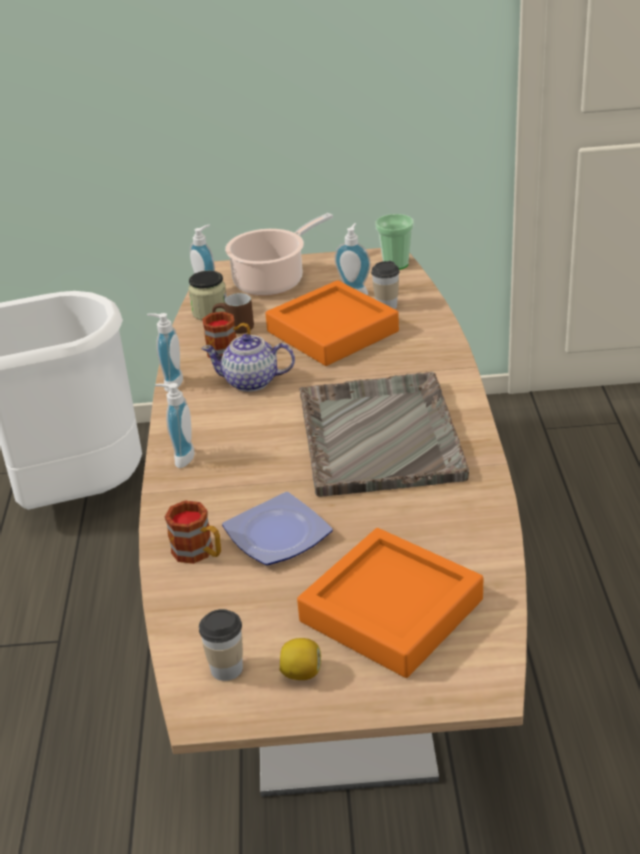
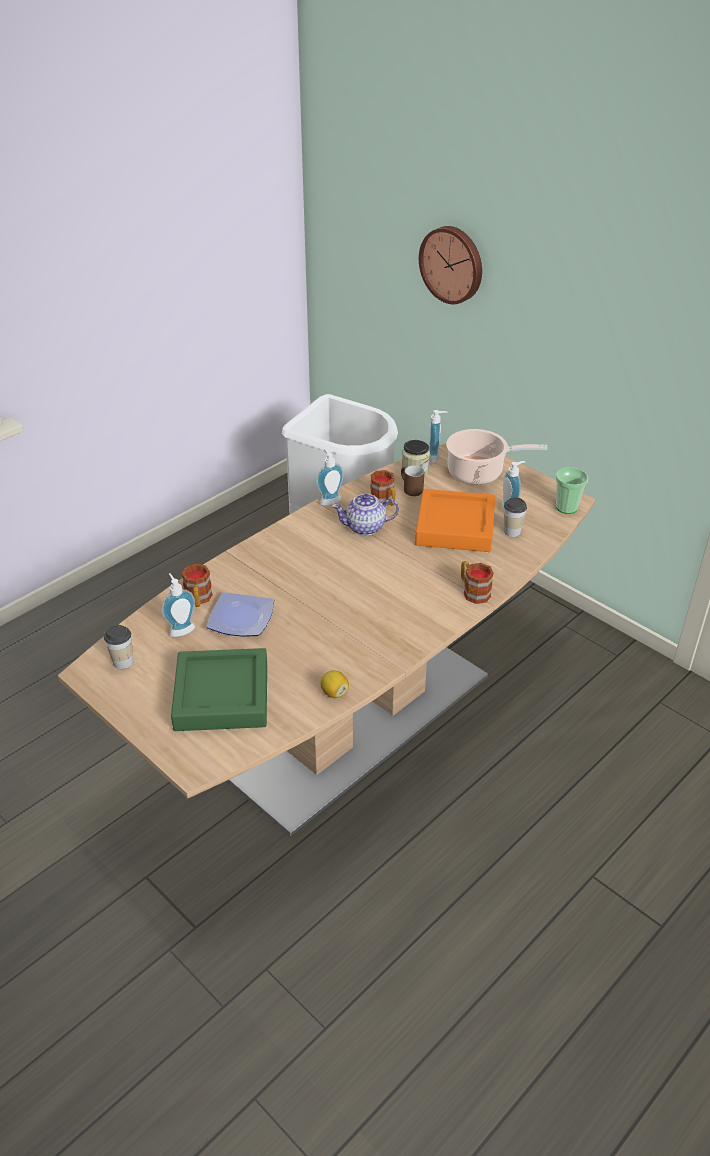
camera: 45 degrees right, 5 degrees up
(92, 62) = (452, 264): none -> wall clock
(180, 457) = (268, 545): soap dispenser -> soap dispenser (181, 629)
(252, 382) = (366, 527): teapot -> teapot turned 60 degrees counterclockwise
(301, 673) = (143, 690): lemon -> lemon (334, 693)
(379, 435) = (372, 605): grey tray -> none
(391, 610) = (222, 696): orange tray -> green tray
(442, 367) = (473, 591): none -> mug

